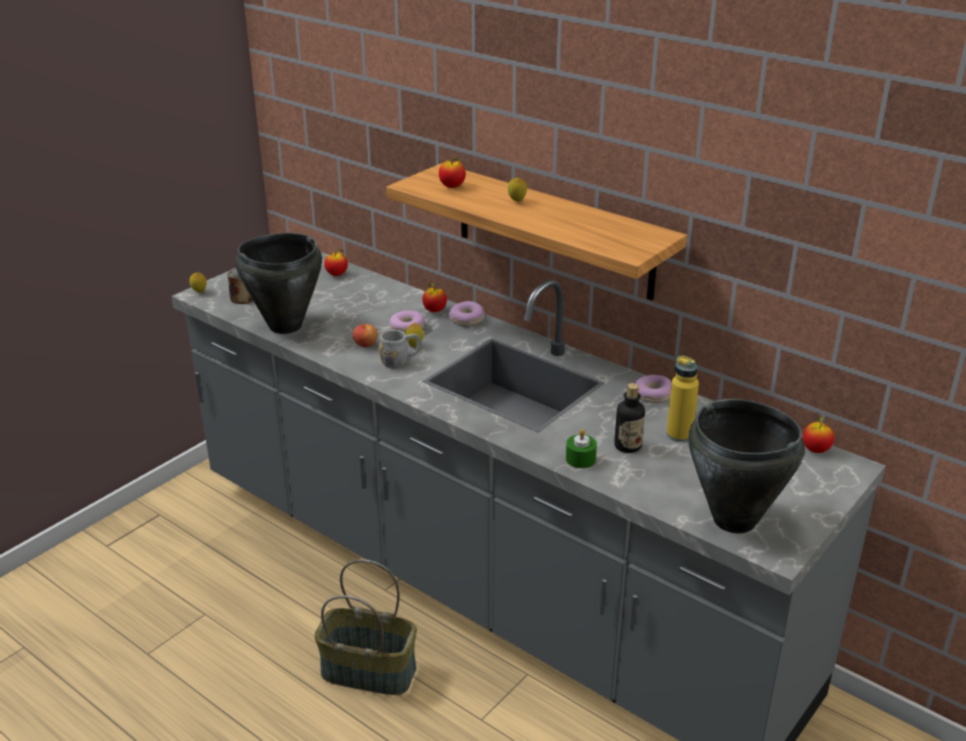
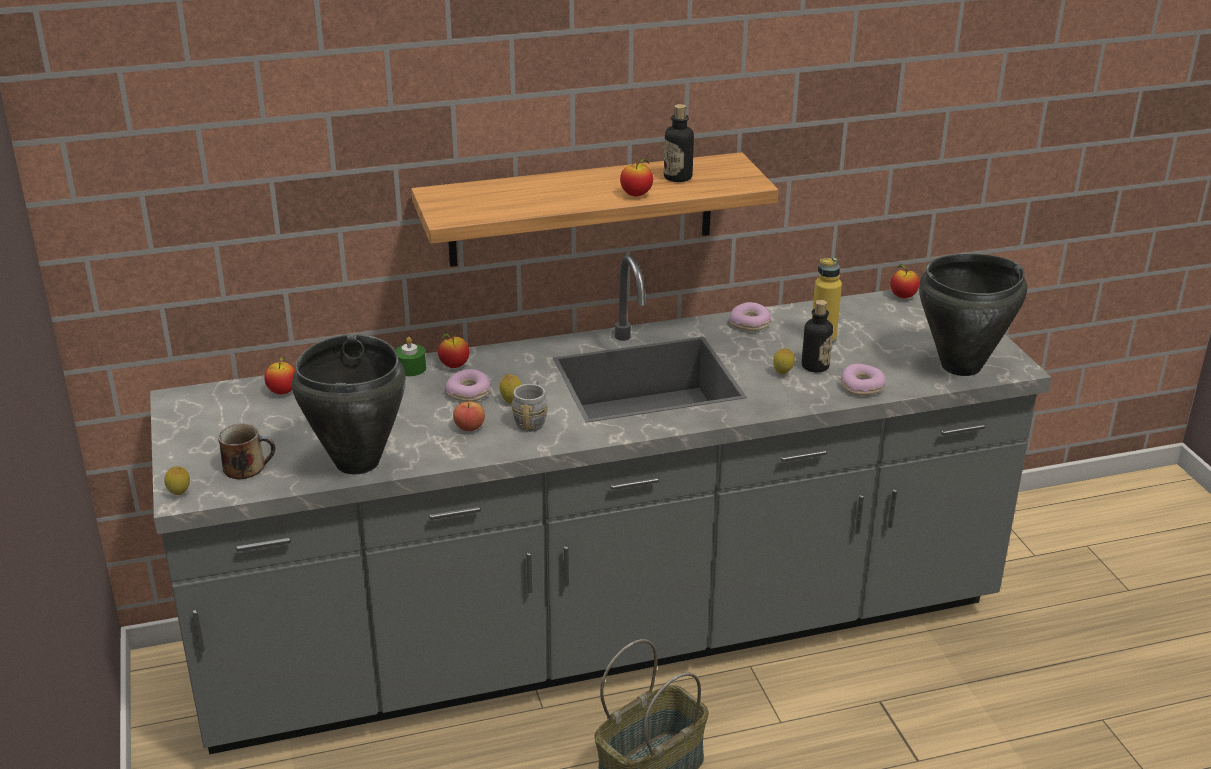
camera: 55 degrees left, 0 degrees up
(452, 187) = (487, 201): apple -> apple (636, 195)
(467, 319) = (498, 355): donut -> donut (862, 386)
(517, 201) = (570, 187): lemon -> lemon (782, 374)
(580, 459) = (811, 394): green candle -> green candle (411, 368)
(594, 227) = (678, 177): none -> bottle

